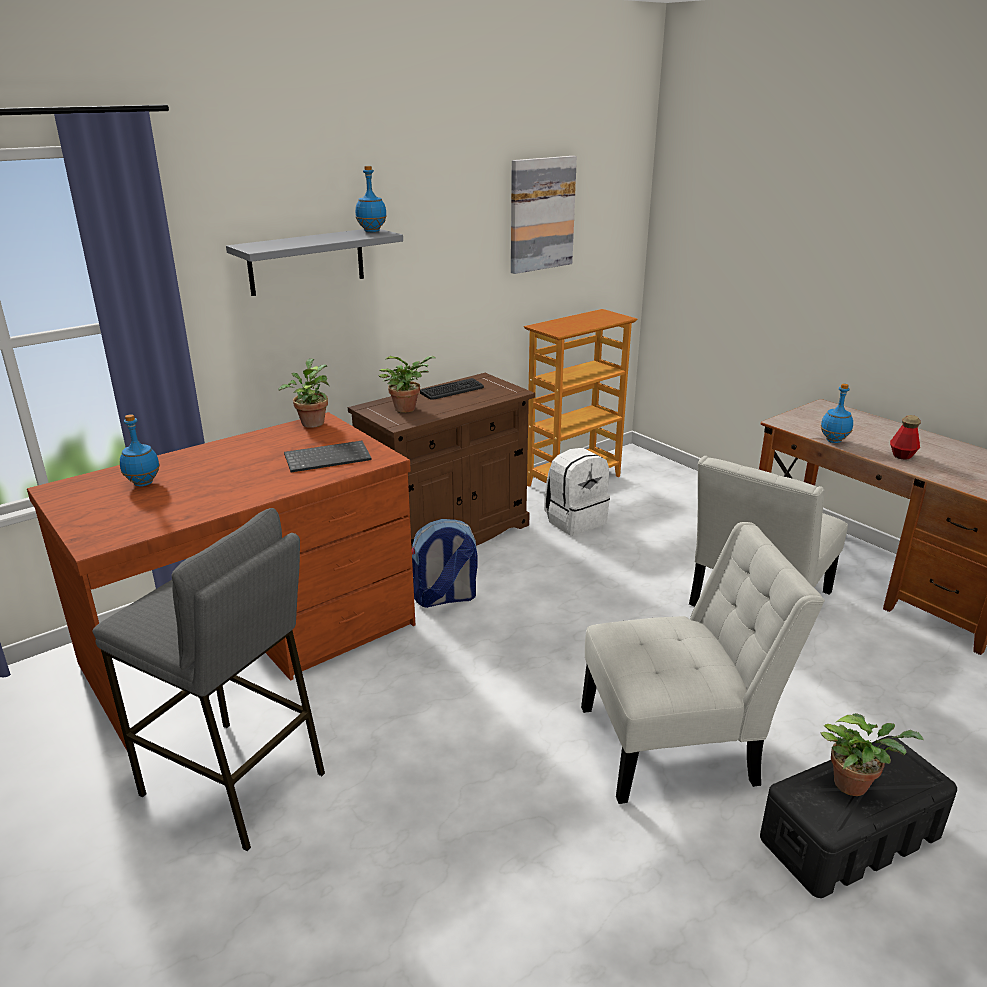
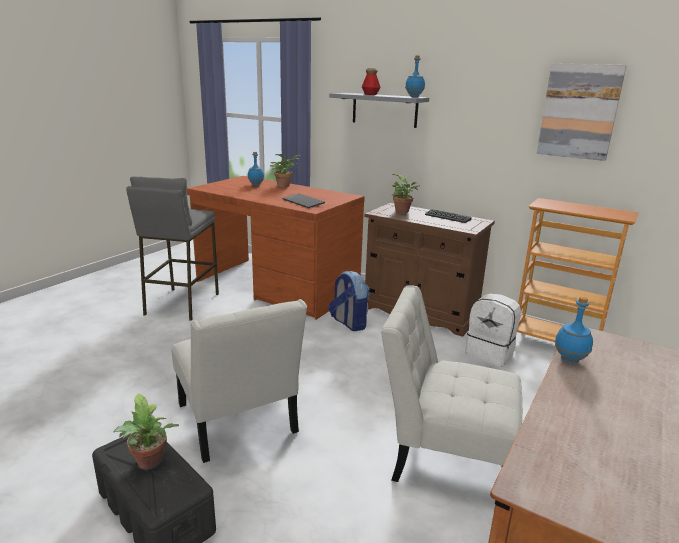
camera: 70 degrees right, 5 degrees down
(311, 422) = (346, 195): potted plant -> potted plant (284, 185)
(902, 455) = (582, 402): bottle -> bottle (370, 94)

